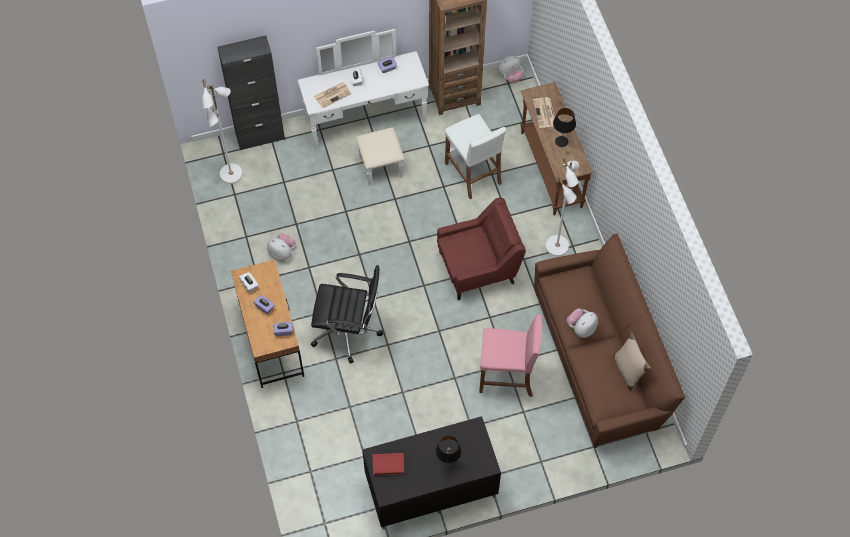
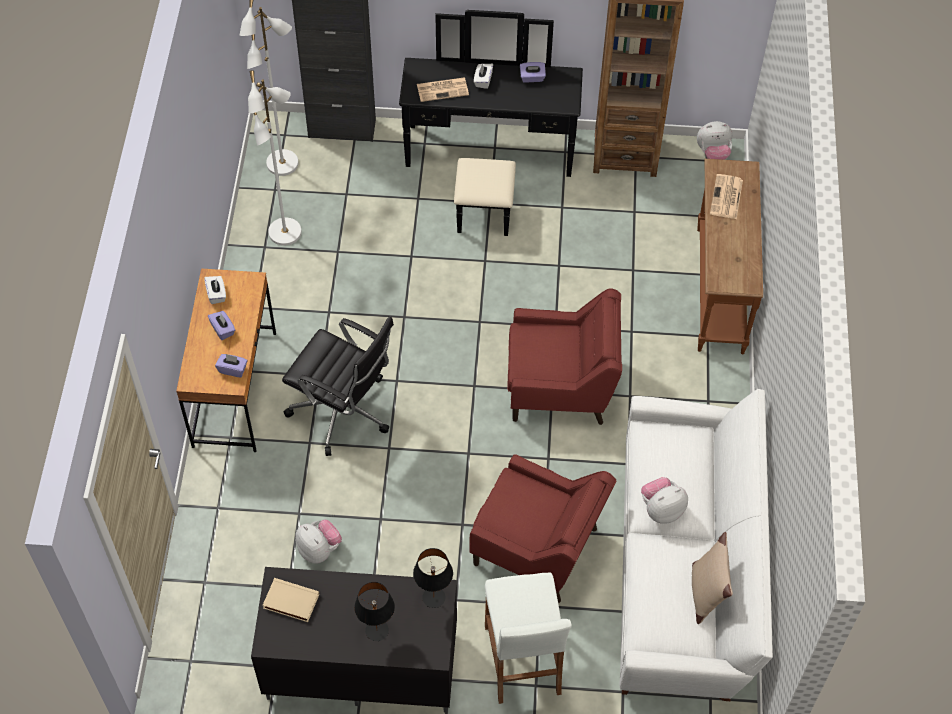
camera: 20 degrees right, 5 degrees down
(282, 253) = (302, 282): plush toy -> plush toy (319, 549)
(369, 131) = (489, 165): white dresser -> black dresser
(388, 465) = (290, 602): red book -> beige book
(473, 173) = (607, 261): white stool -> white stool (522, 660)
(507, 376) = (538, 548): pink stool -> red armchair
(558, 246) = (686, 394): white floor lamp -> white floor lamp (286, 233)
(561, 141) = (735, 241): black table lamp -> black table lamp (434, 597)
(600, 358) = (684, 569): brown sofa -> white sofa

